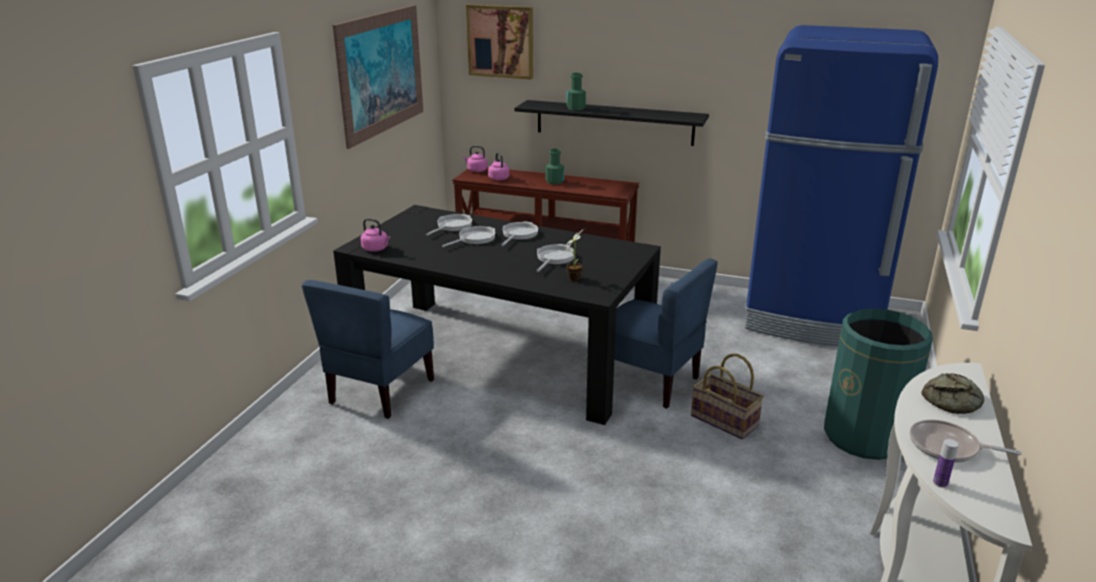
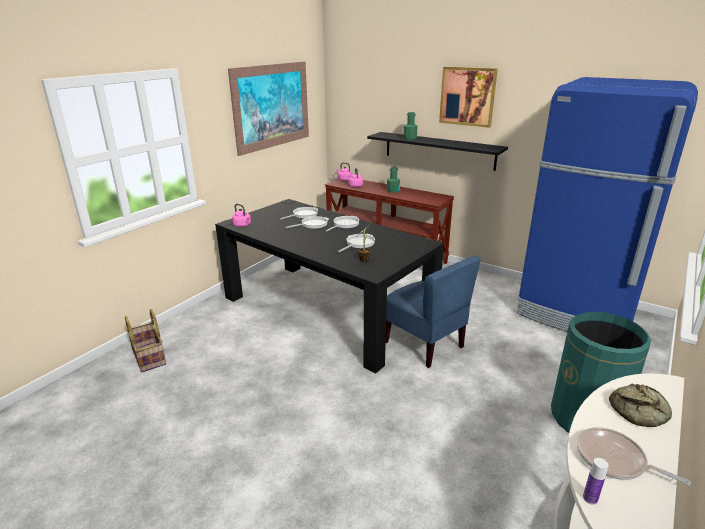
camera: 15 degrees right, 0 degrees up
(380, 391) = (233, 324): blue chair -> none
(500, 41) = (364, 89): picture -> picture (467, 96)
(725, 420) = (471, 385): basket -> basket (150, 357)

